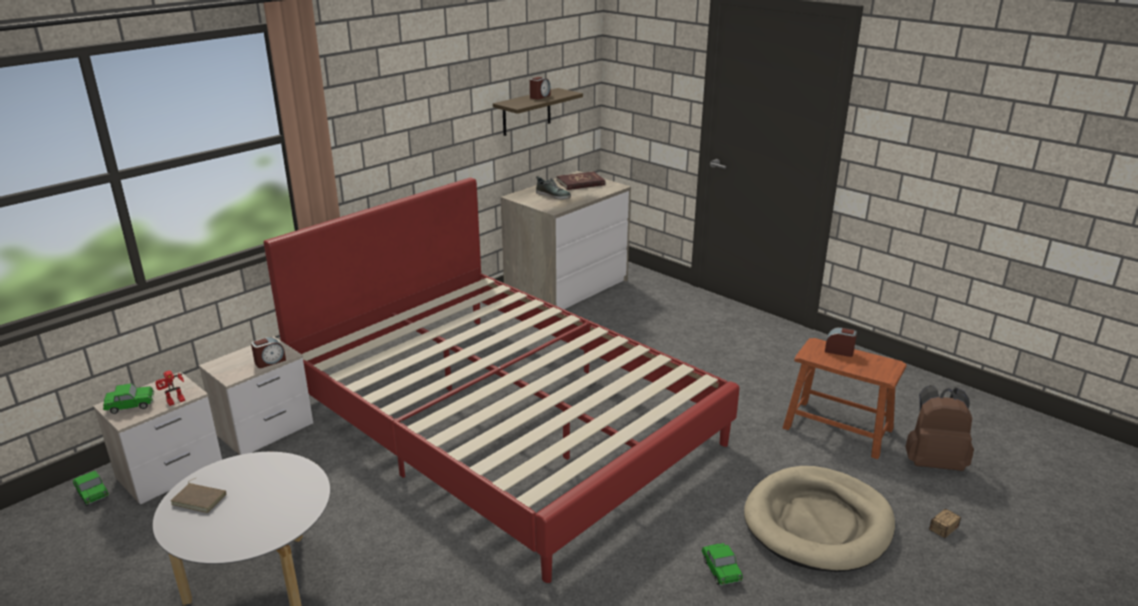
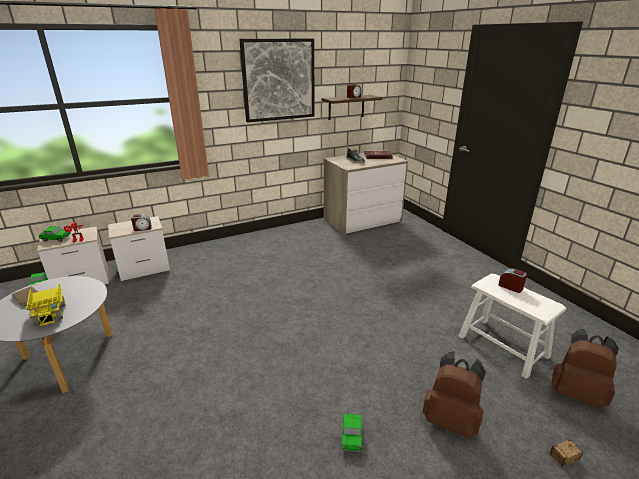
camera: 20 degrees right, 0 degrees up
(264, 512) = (50, 313): none -> toy truck
(433, 85) = (279, 80): none -> picture
(504, 421) = (273, 291): red bed -> none
(818, 523) = (450, 419): beige dog bed -> brown backpack
(838, 428) = (503, 346): brown stool -> white stool

